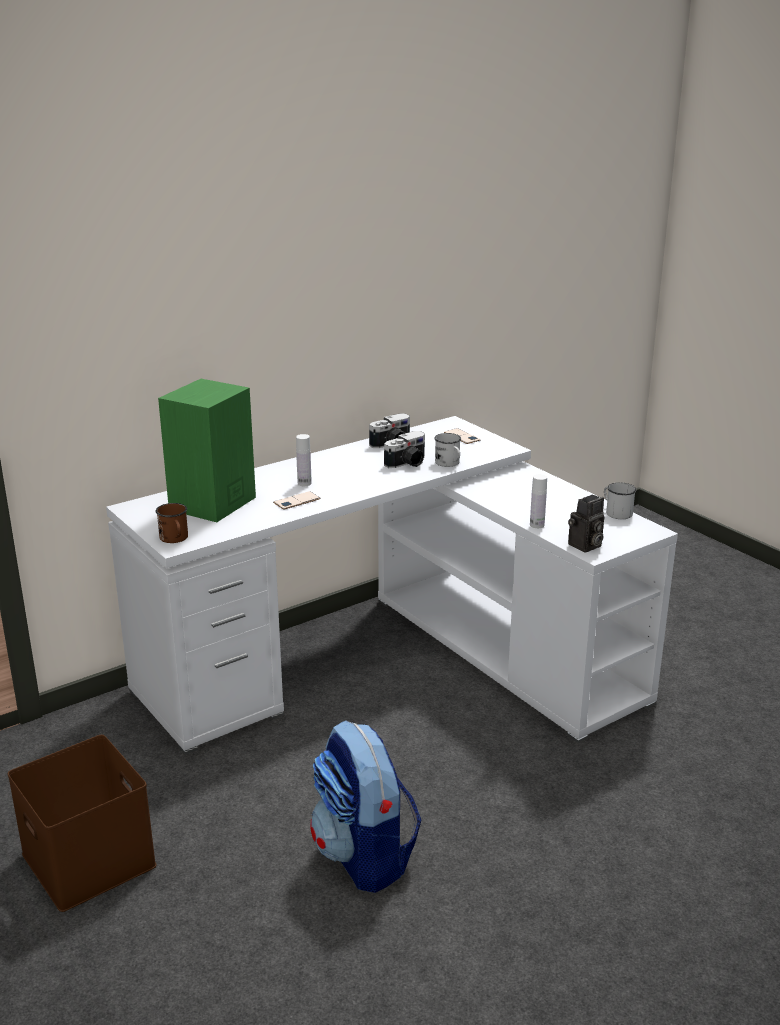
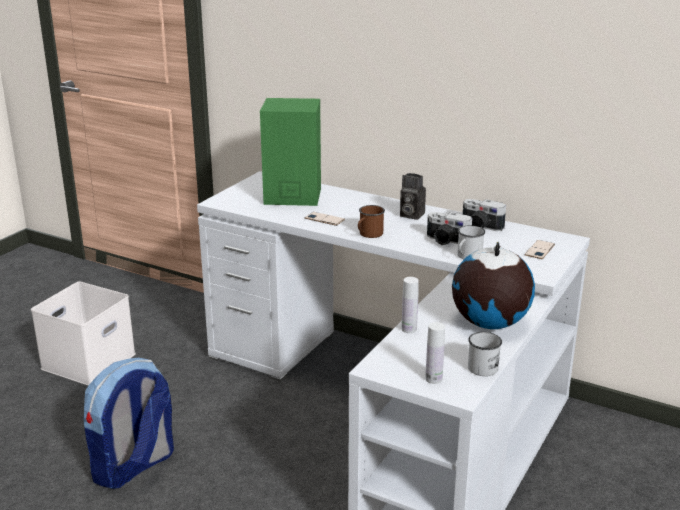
camera: 65 degrees right, 0 degrees up
(92, 860) = (89, 362): brown storage box -> white storage box
(175, 539) = (226, 199): brown mug -> brown mug (368, 234)
(304, 483) = (359, 214): white bottle -> white bottle (433, 379)
(550, 494) = (489, 324): none -> globe
(585, 546) = (385, 361): camera -> camera (410, 215)

